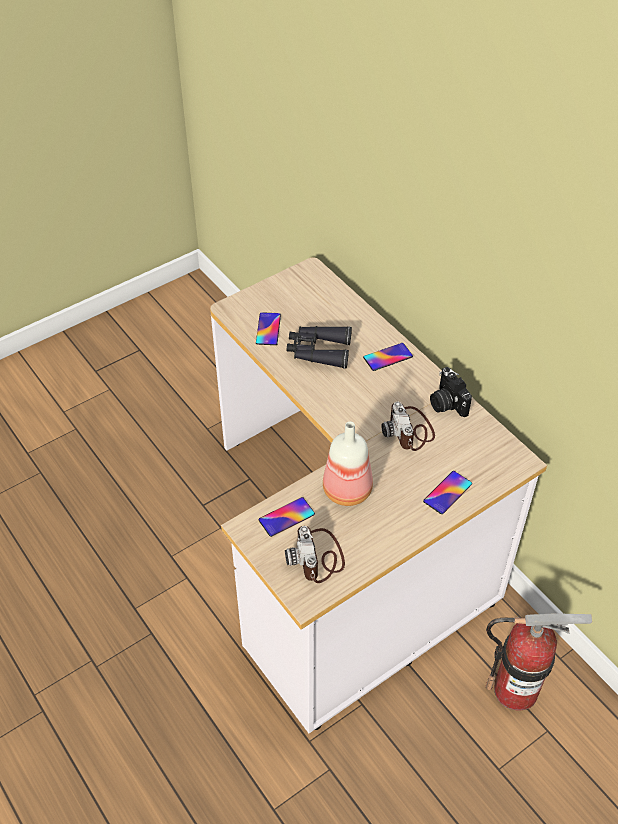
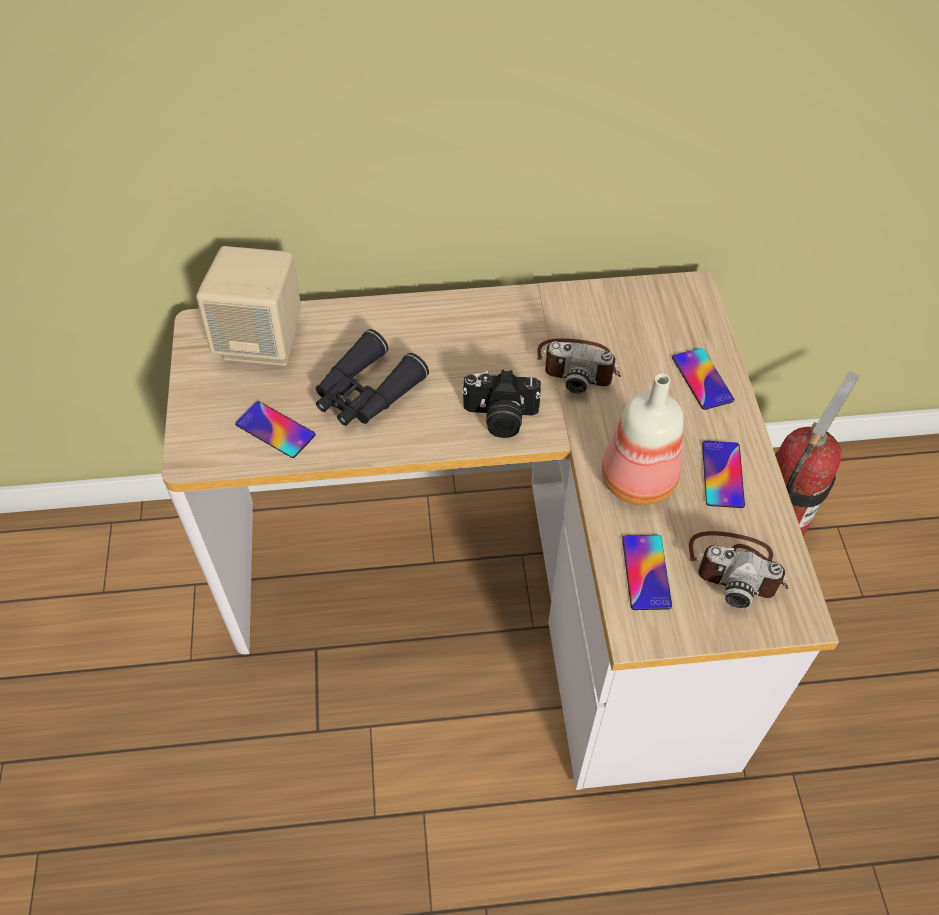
camera: 60 degrees left, 5 degrees up
(320, 296) = (262, 341): none -> beige speaker
(388, 357) = (435, 326): phone -> phone (722, 474)
(446, 403) = (557, 308): camera -> camera (500, 418)

